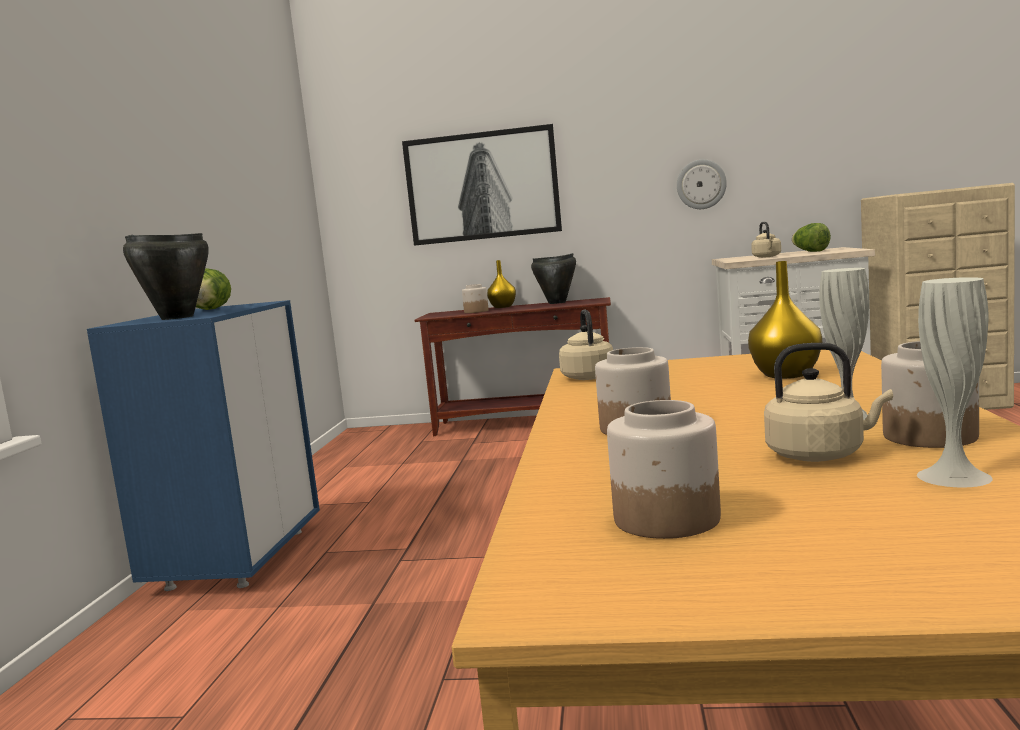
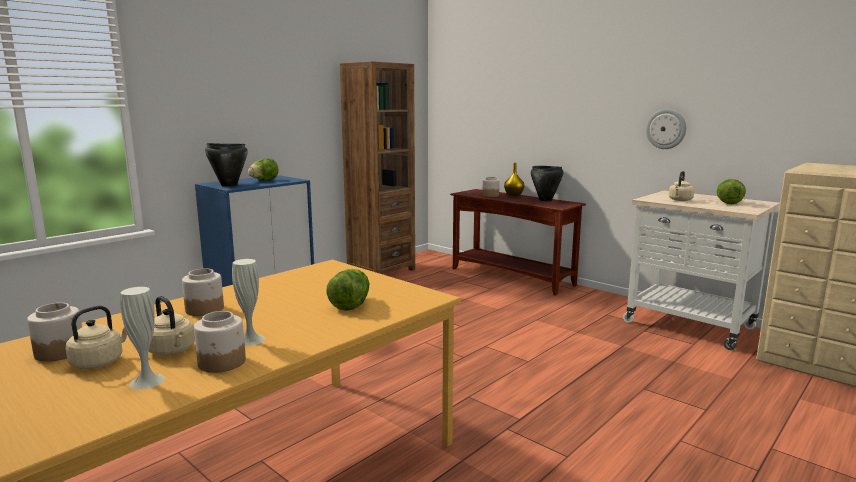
camera: 35 degrees right, 5 degrees up
(334, 464) = (381, 271): none -> brown bookcase
(482, 186) = (516, 109): picture -> none
(587, 377) = (313, 271): beige kettle -> beige kettle (100, 362)
(786, 375) = (351, 304): yellow vase -> lettuce

